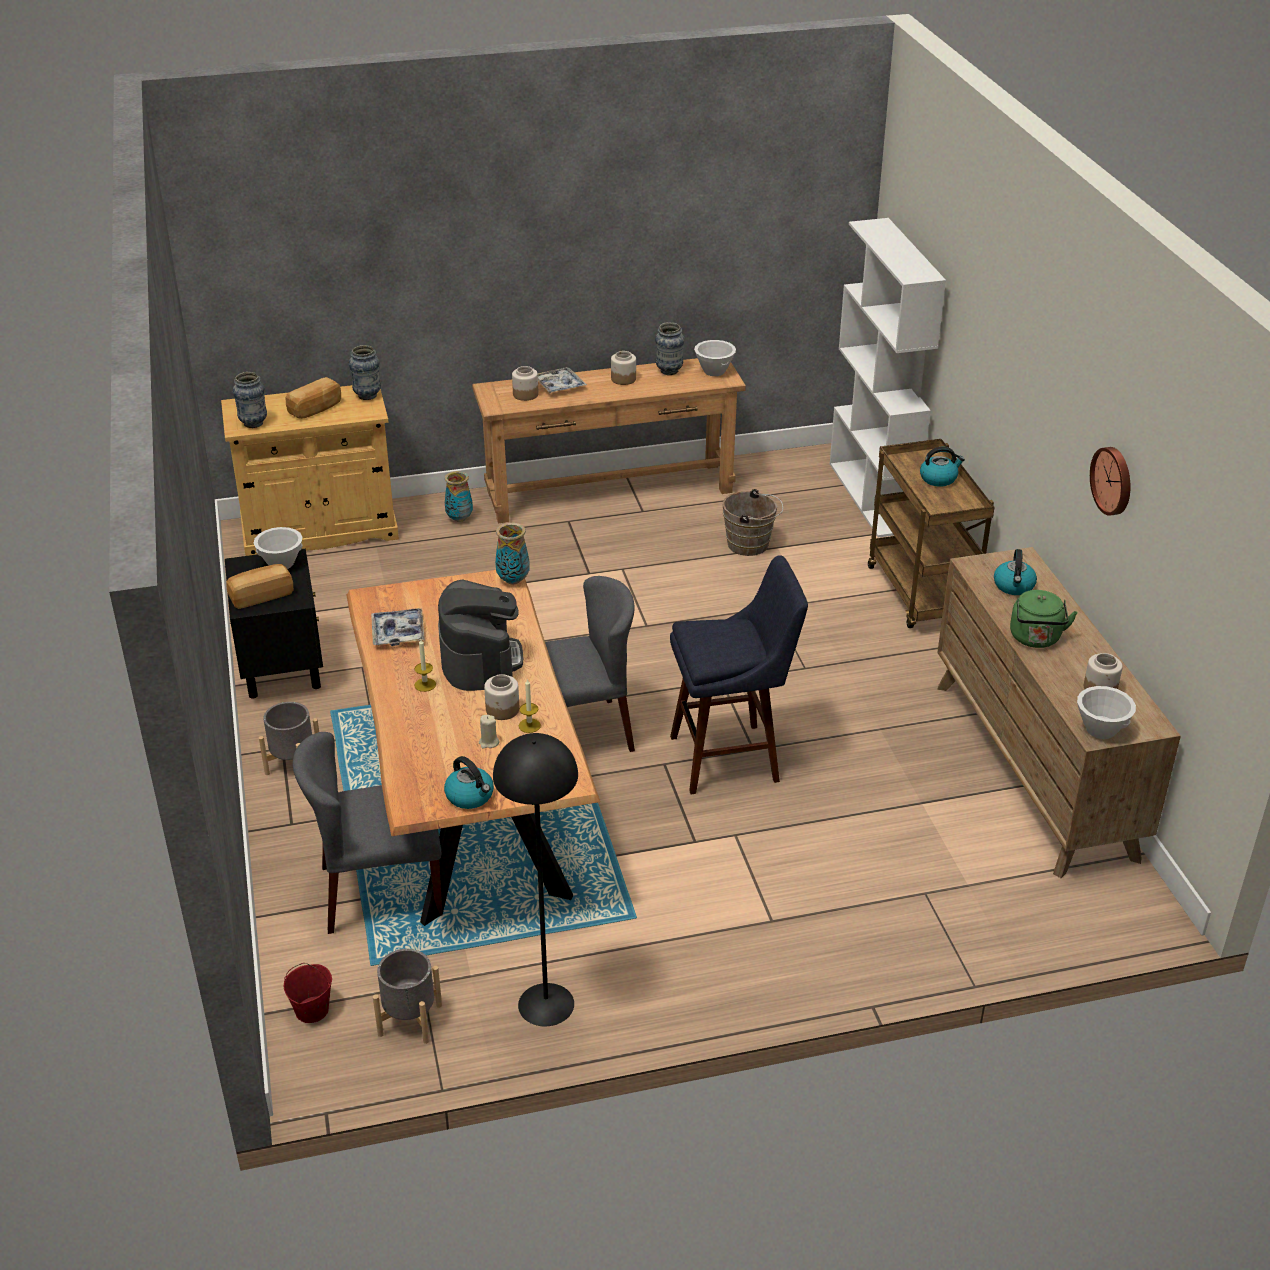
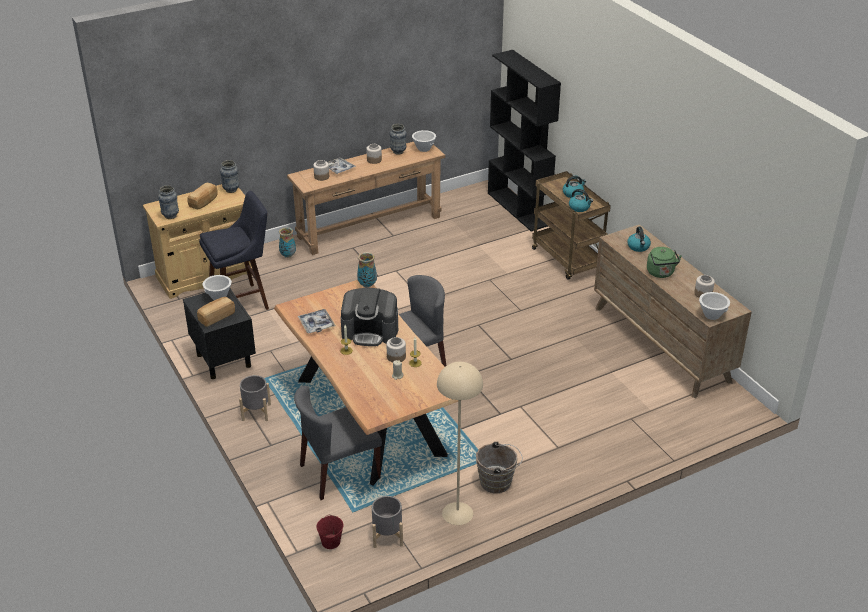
camera: 15 degrees left, 0 degrees up
(470, 796) = (401, 406): kettle -> kettle (579, 207)
(480, 660) = (370, 332): coffee machine -> coffee machine turned 120 degrees clockwise
(546, 1004) = (458, 513): black floor lamp -> beige floor lamp
(732, 757) = (501, 365): blue stool -> blue stool (242, 301)
(751, 545) = (463, 246): brown bucket -> brown bucket (498, 482)
(872, 497) = (519, 209): white bookcase -> black bookcase
(1113, 480) = (692, 183): wall clock -> none

